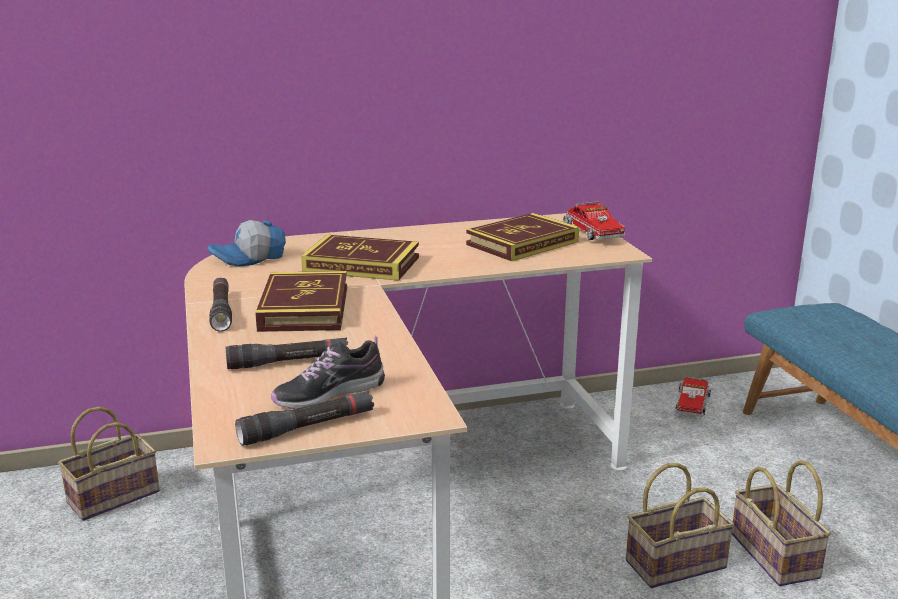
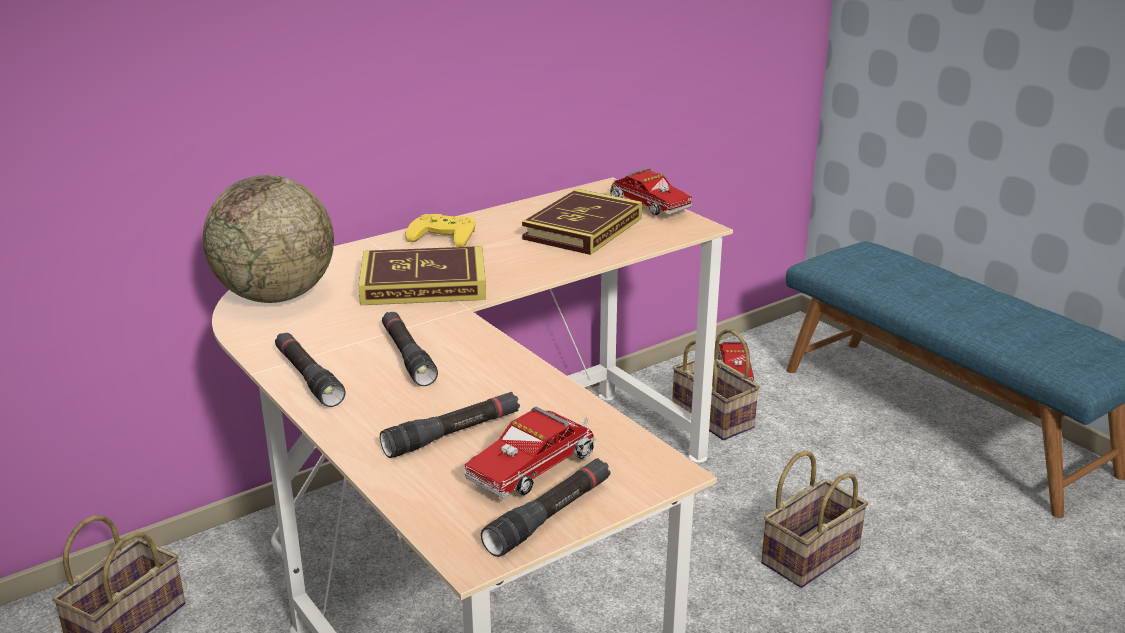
camera: 20 degrees left, 5 degrees up
(249, 258) = (276, 296): cap -> globe
(304, 308) = (408, 356): book -> black flashlight
(329, 394) = (536, 467): shoe -> toy truck
(409, 235) = (445, 234): none -> yellow game controller
(777, 557) = (898, 524): basket -> basket (715, 417)

